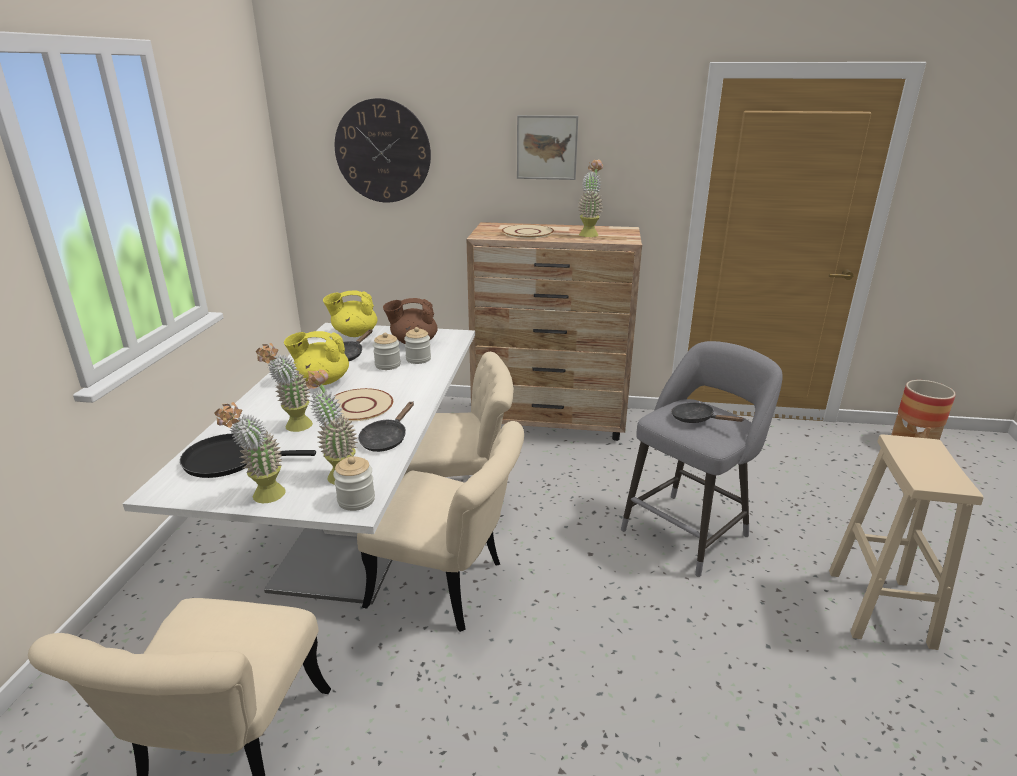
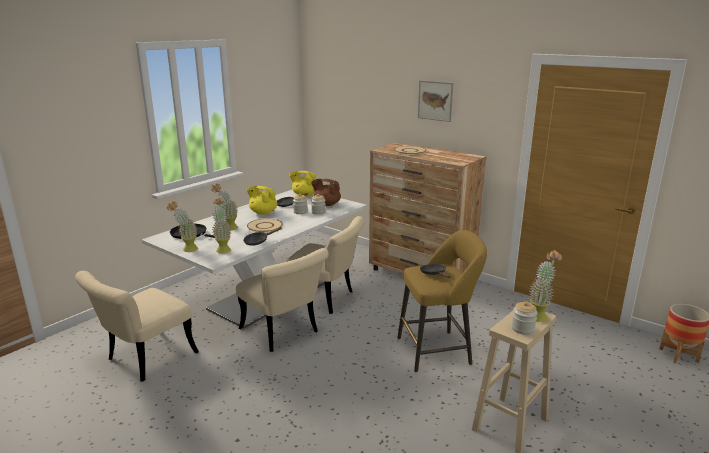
camera: 30 degrees right, 5 degrees down
(356, 500) = (218, 259): jar -> jar (522, 329)
(382, 151) = (351, 96): wall clock -> none
(589, 234) = (444, 156): potted plant -> potted plant (540, 315)
(688, 530) = (438, 350): grey stool -> yellow stool

